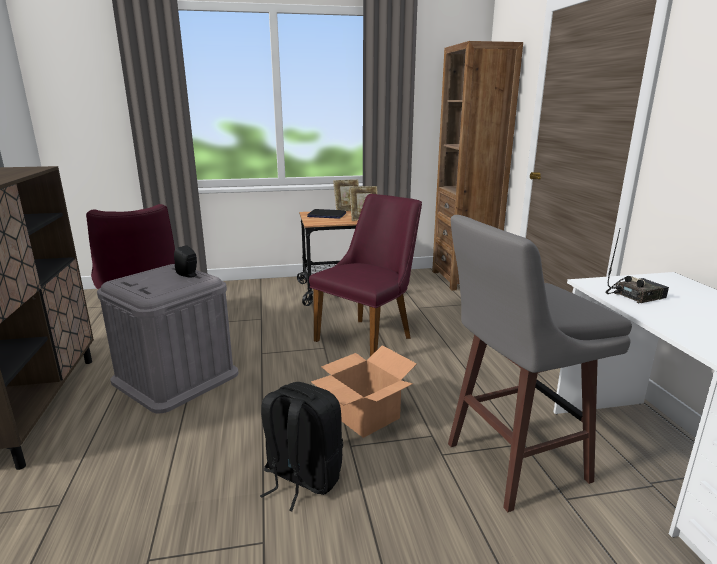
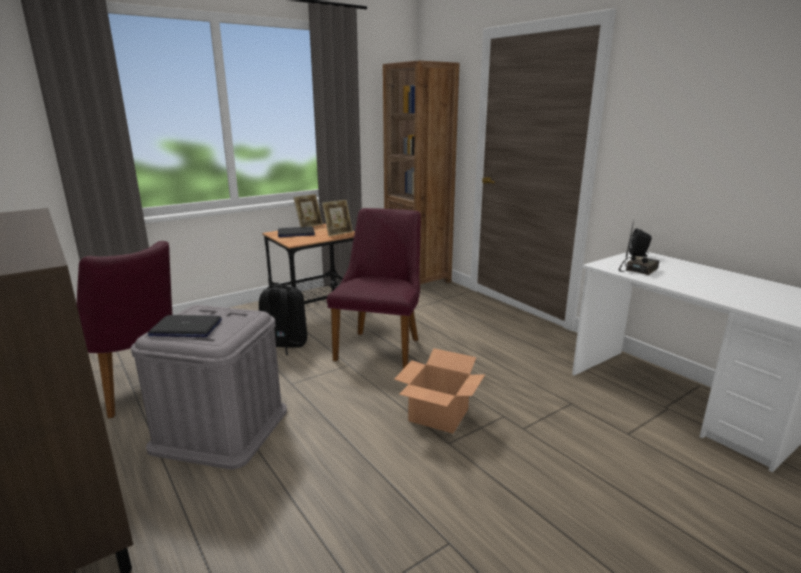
camera: 25 degrees left, 0 degrees up
(142, 280) = (185, 328): none -> laptop
(189, 275) = (231, 314): black speaker -> black speaker (639, 255)
(301, 478) = (432, 482): black backpack -> black backpack (283, 344)
(512, 462) = (575, 419): grey stool -> none

